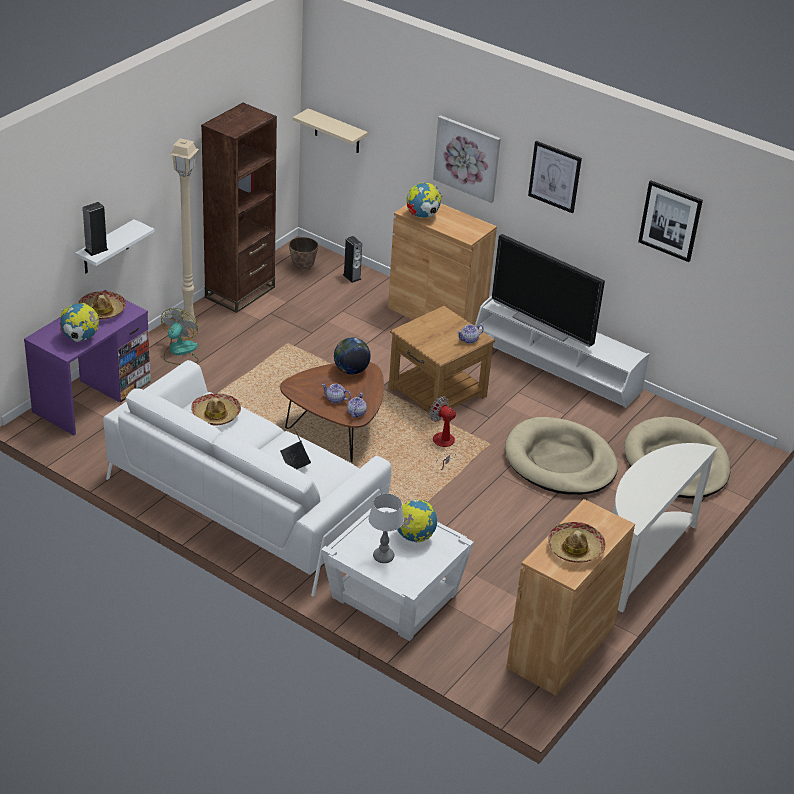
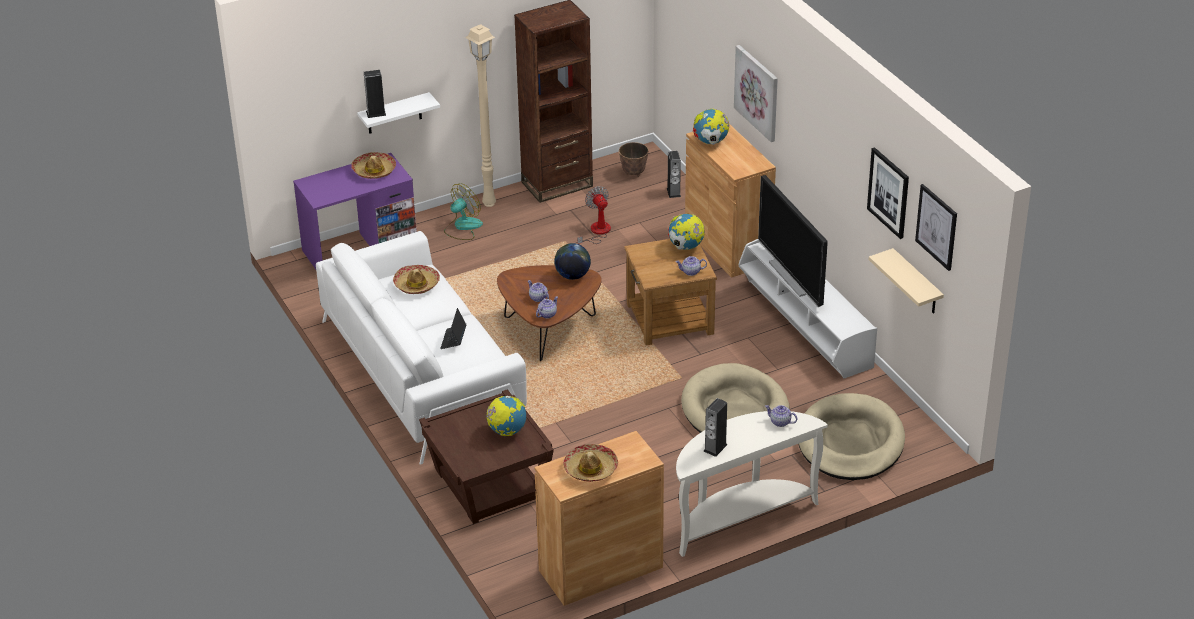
camera: 30 degrees right, 0 degrees up
(80, 338) = (338, 191): globe -> globe (685, 247)
(337, 132) = (675, 43): beige shelf -> beige shelf (917, 283)
(383, 557) = (466, 440): table lamp -> none
(393, 596) = (488, 484): white side table -> brown side table
(443, 446) = (636, 369): fan -> fan (596, 232)
(555, 176) = (813, 126): picture -> picture (936, 227)
(643, 496) = (715, 448): none -> speaker
(677, 456) = (780, 422): none -> teapot

